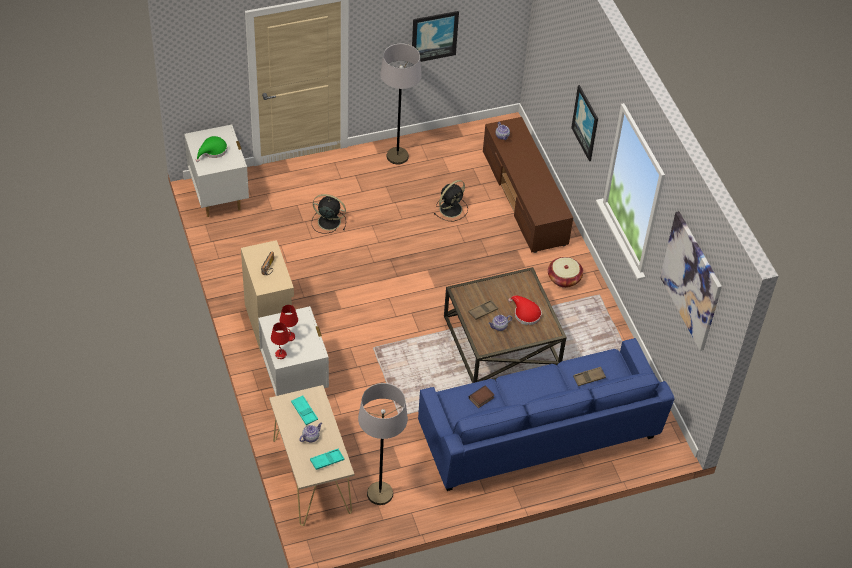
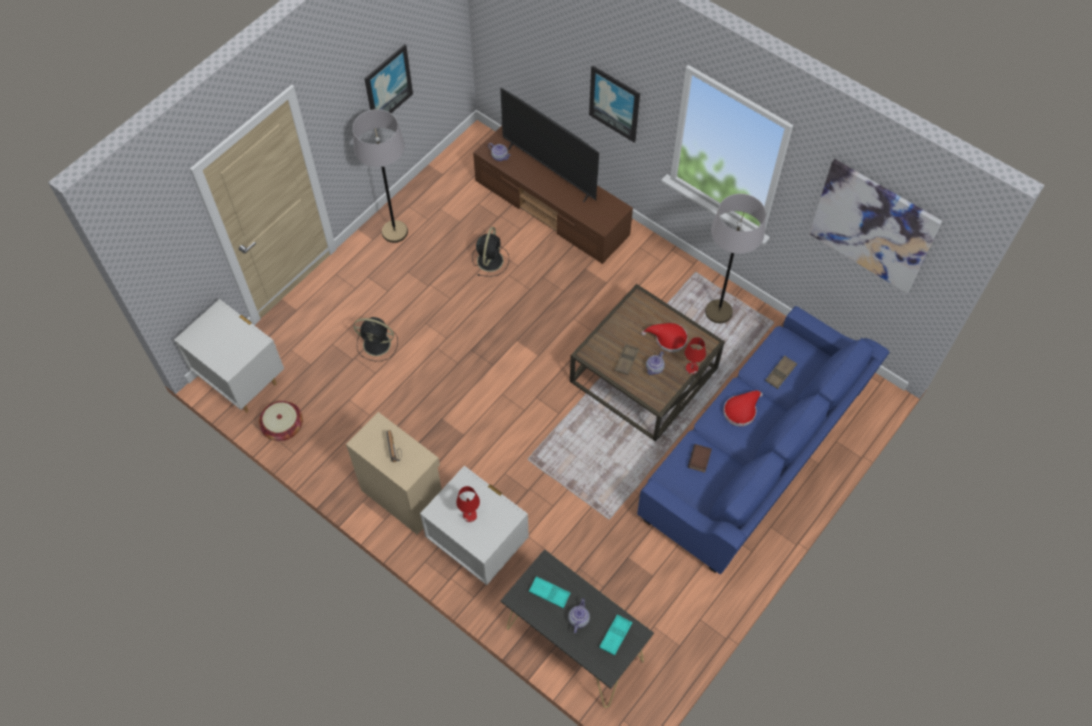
camera: 30 degrees left, 10 degrees up
(213, 151) = (222, 342): green hat -> none
(281, 355) = (477, 542): red table lamp -> red table lamp (692, 369)
(311, 475) = (574, 643): beige console table -> black console table
(328, 221) = (378, 344): black fan -> black fan turned 150 degrees counterclockwise
(380, 494) = (655, 619): grey floor lamp -> grey floor lamp (718, 312)
(531, 163) = (549, 171): none -> television
(539, 385) = (741, 410): none -> red hat
(564, 278) = (651, 273): basket -> basket (283, 426)

